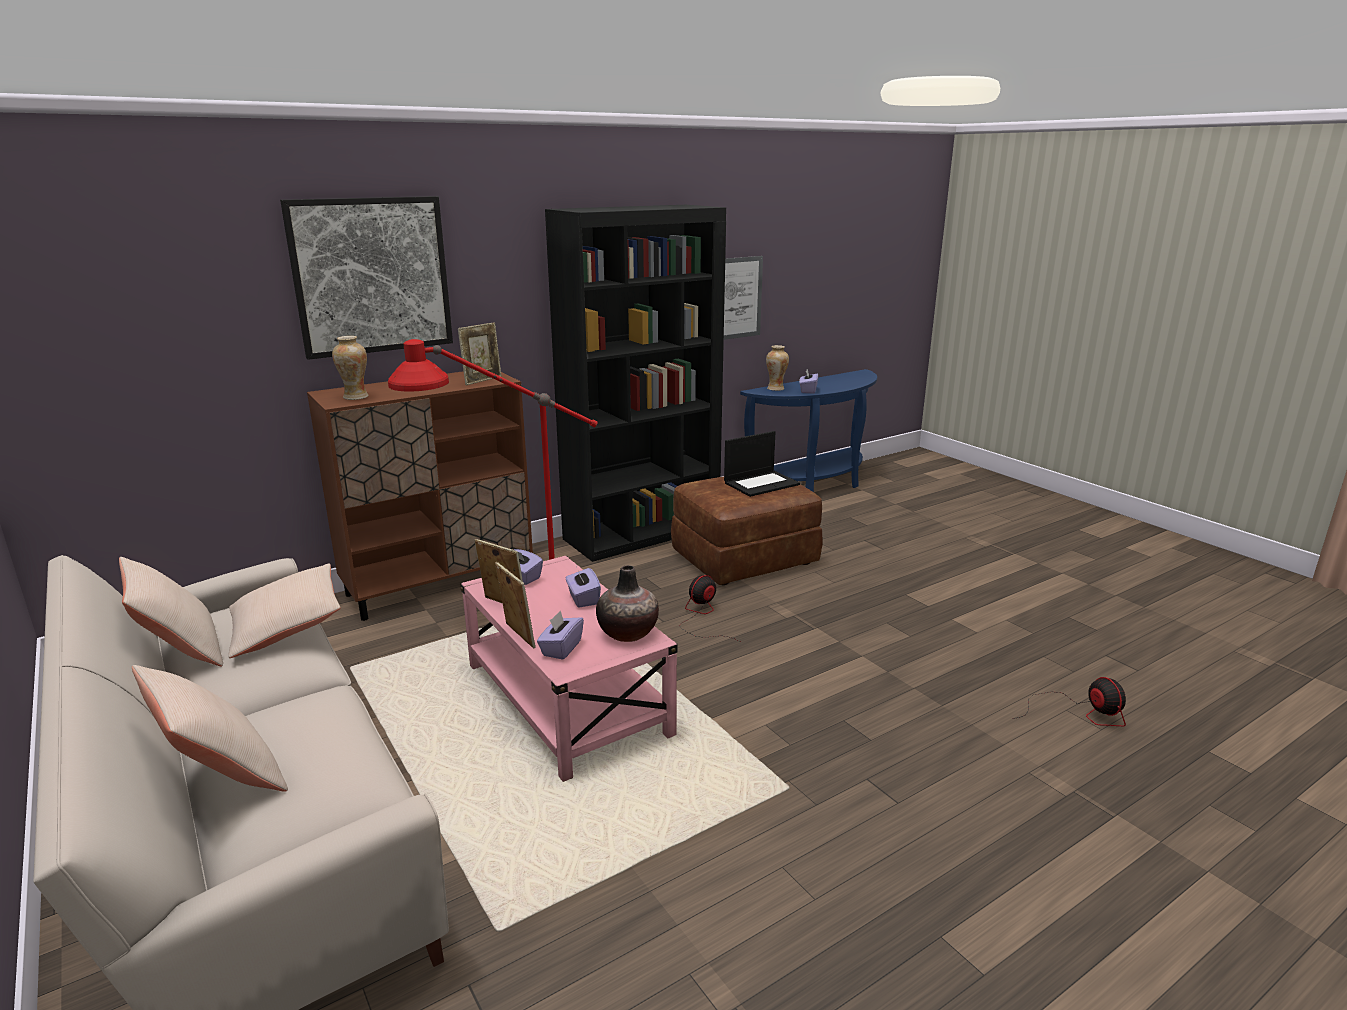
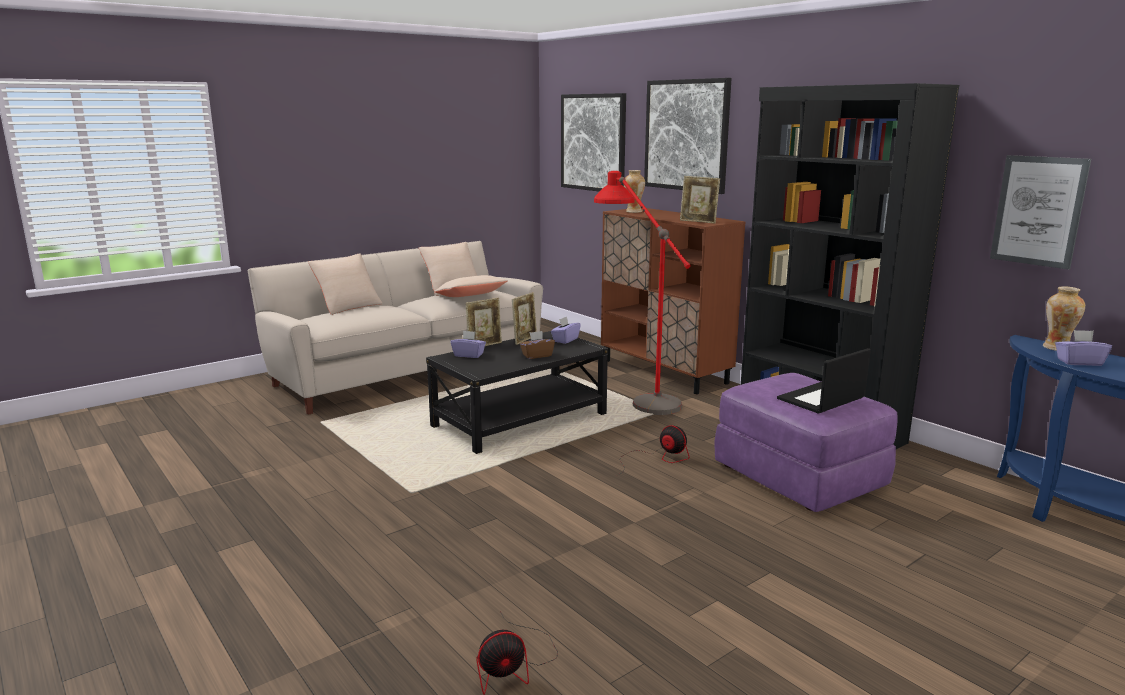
camera: 85 degrees right, 5 degrees down
(147, 310) = (593, 142): none -> picture
(566, 699) = (520, 420): pink coffee table -> black coffee table
(583, 599) = (537, 355): purple tissue box -> brown tissue box
(628, 633) = (488, 368): vase -> none
(745, 557) = (800, 476): brown ottoman -> purple ottoman
(761, 483) = (821, 399): laptop -> laptop turned 90 degrees clockwise

